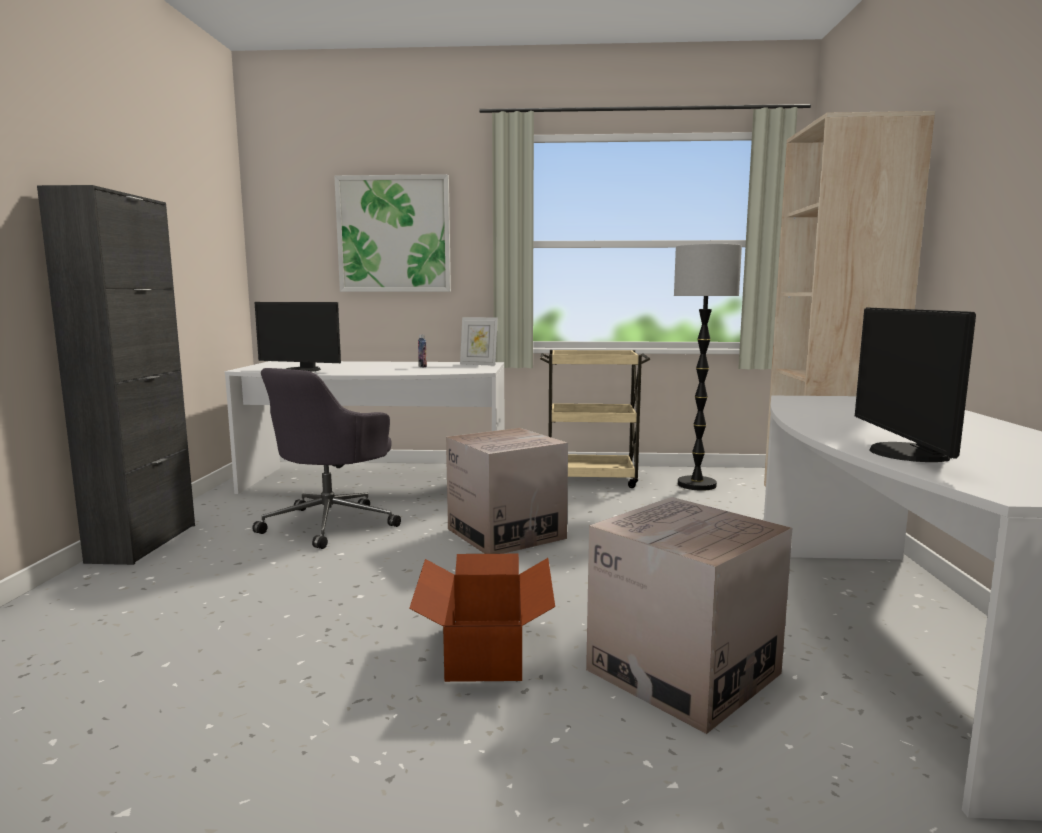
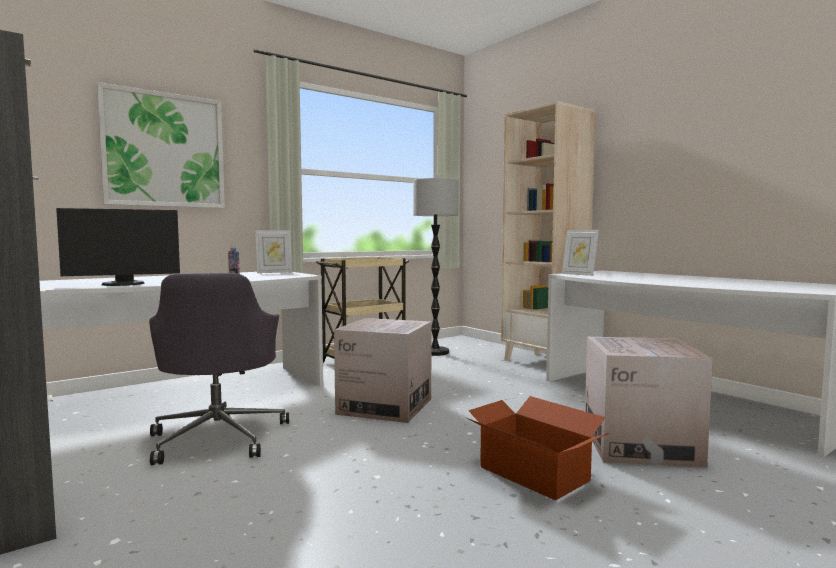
camera: 40 degrees left, 5 degrees down
(811, 401) = (579, 274): none -> picture frame
(905, 453) = (724, 286): monitor -> none

